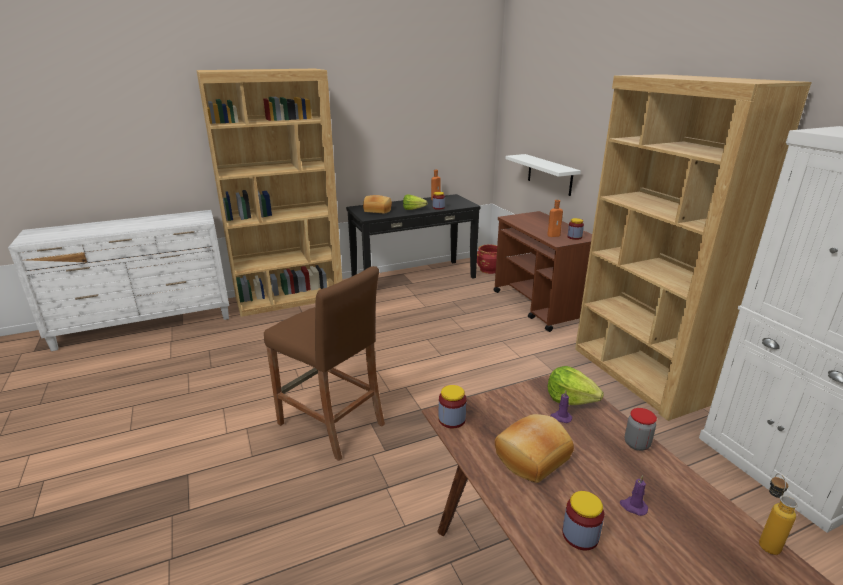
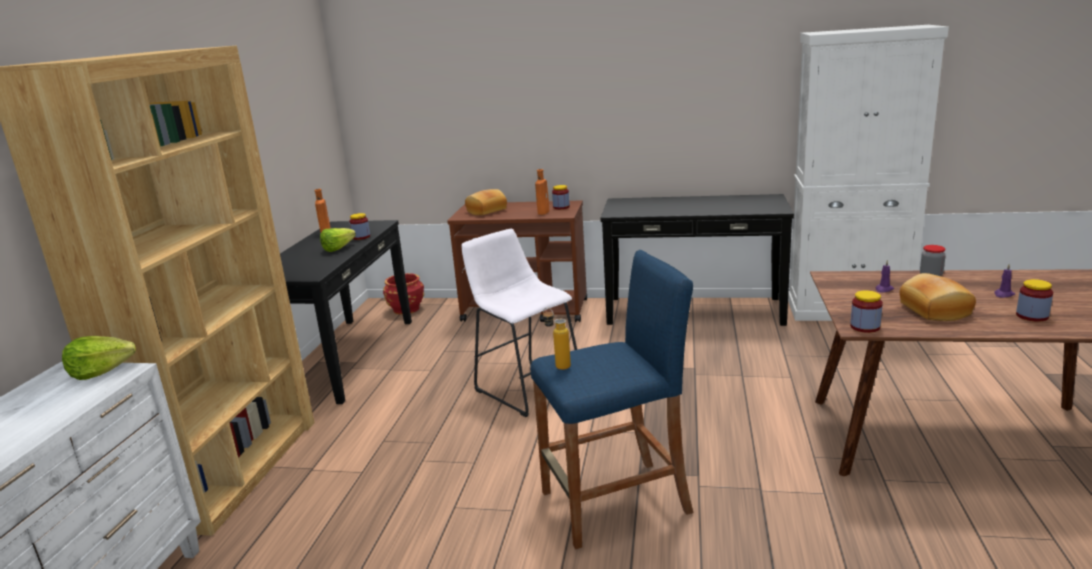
camera: 55 degrees left, 5 degrees down
(331, 424) = (615, 503): brown stool -> blue stool
(378, 210) = (298, 266): bread -> bread (486, 210)
(437, 344) = (525, 386): none -> white stool
(549, 174) = (469, 154): white shelf -> none
(570, 398) = (857, 280): lettuce -> lettuce (101, 371)
(638, 375) = (694, 310): brown bookcase -> black console table
(764, 540) = (1042, 272): bottle -> bottle (558, 365)

